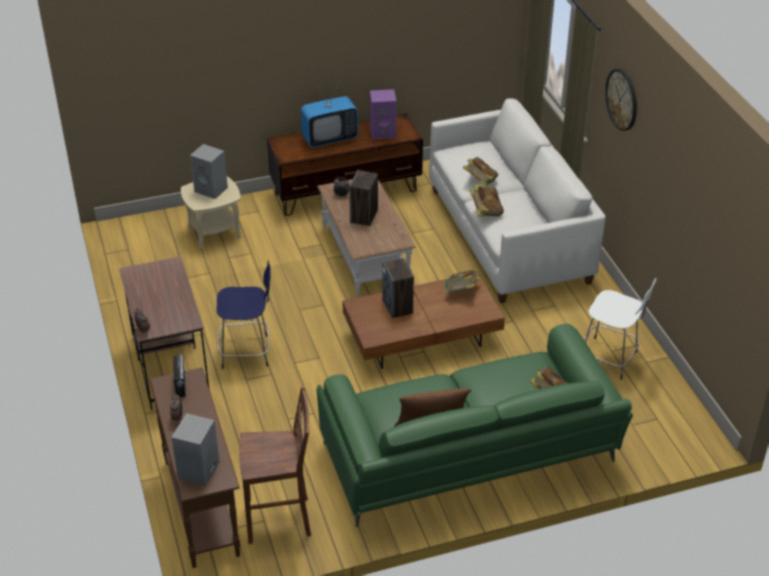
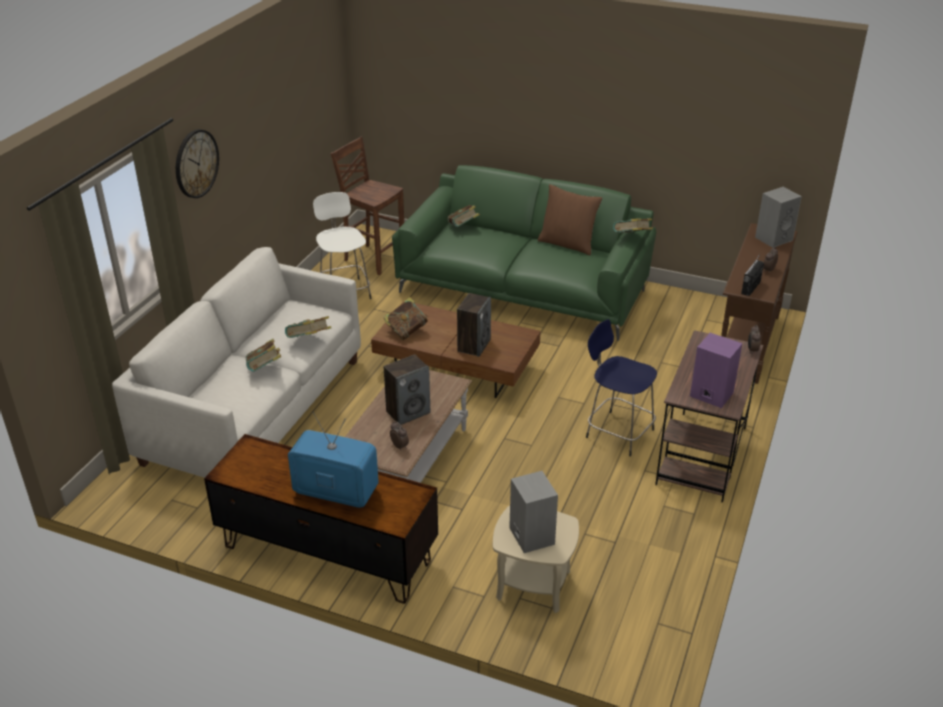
camera: 140 degrees left, 5 degrees down
(280, 519) = (693, 315): brown stool -> brown stool (373, 258)
(353, 426) = (631, 238): none -> book
(383, 132) = (267, 466): purple speaker -> purple speaker (710, 394)

